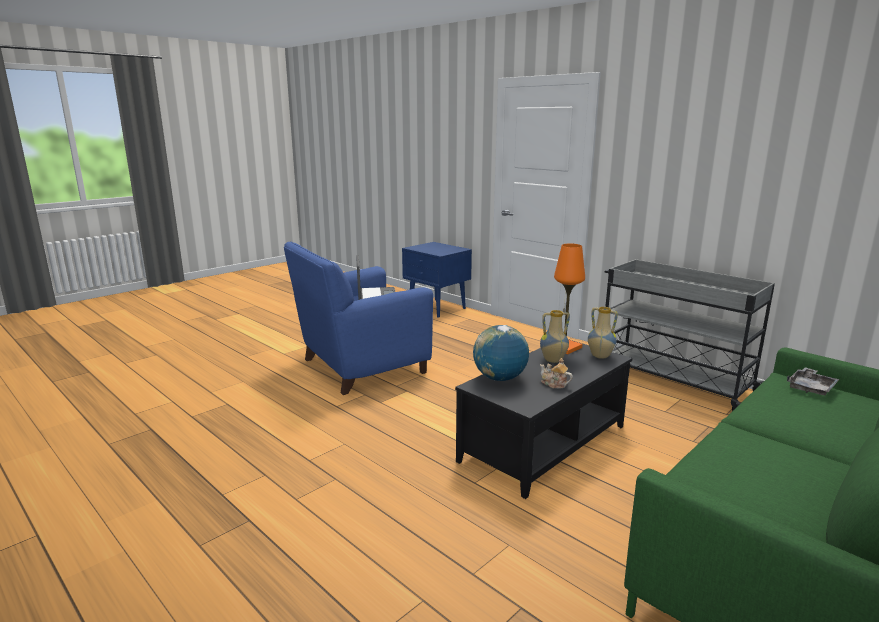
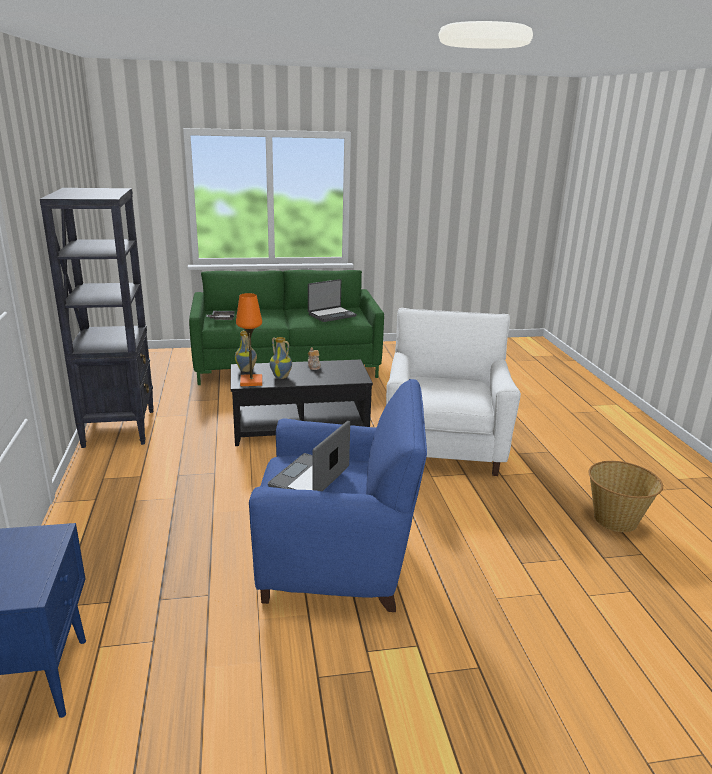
camera: 145 degrees left, 5 degrees up
(122, 469) = (616, 519): none -> basket
(356, 487) = (444, 447): none -> white armchair
(500, 378) = (338, 378): globe -> none
(671, 380) = (119, 428): grey cart -> black bookcase
(752, 473) = (331, 315): none -> laptop

